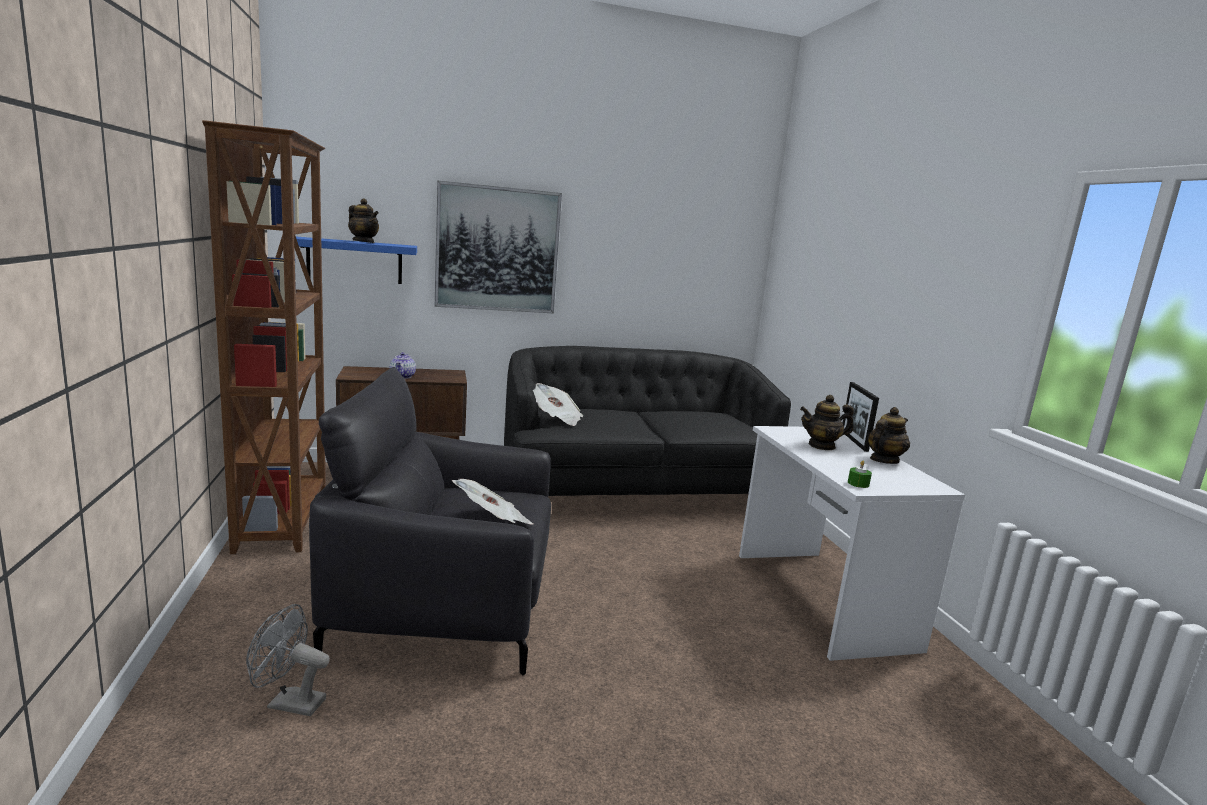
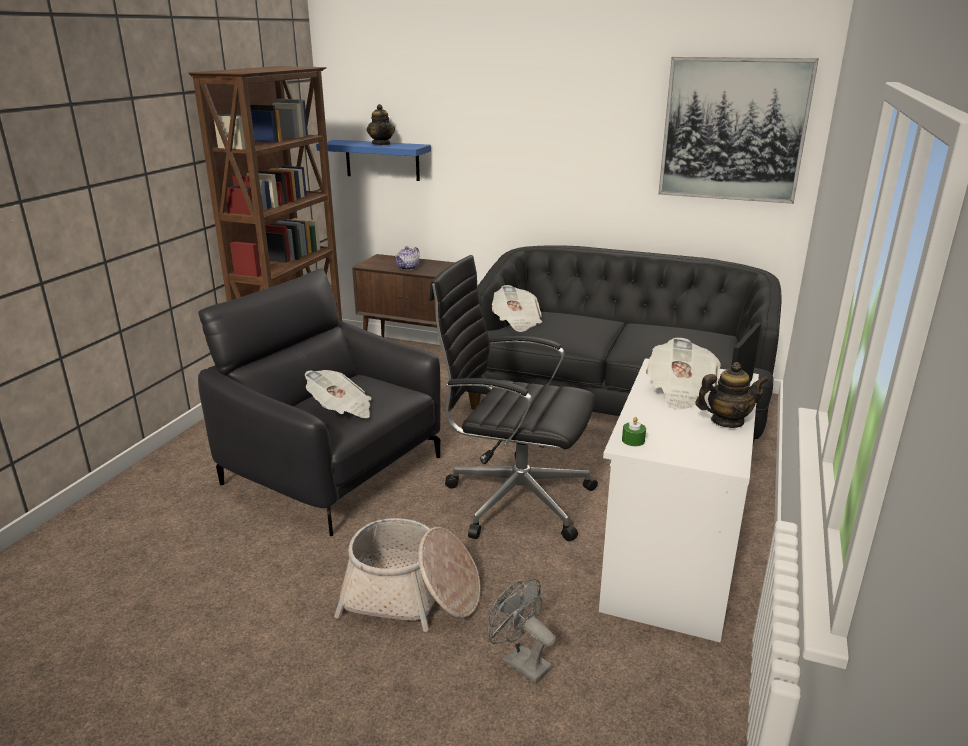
camera: 35 degrees right, 10 degrees up
(288, 703) = (181, 507): grey fan -> grey fan (520, 661)
(497, 249) = (501, 145): picture -> picture (733, 130)
(654, 586) = (514, 498): none -> black office chair
(674, 705) = (411, 596): none -> basket
(822, 446) = (681, 393): teapot -> newspaper

